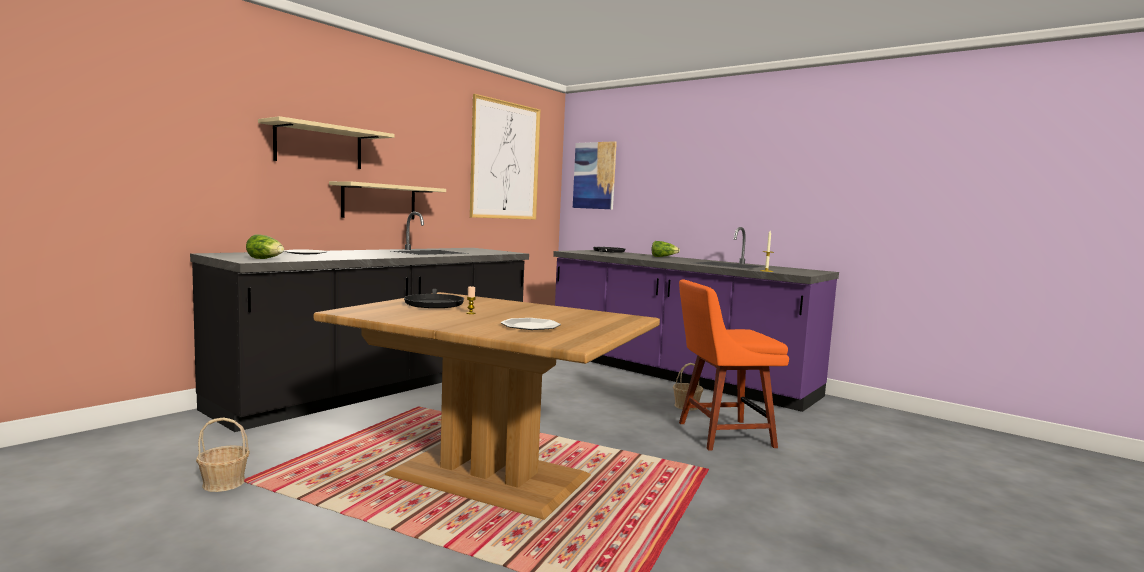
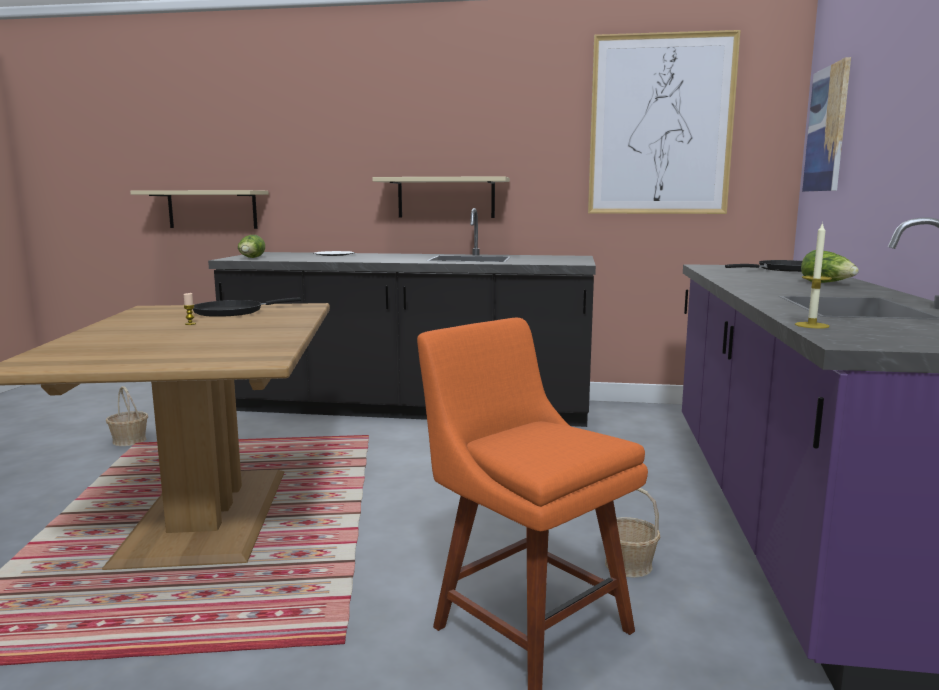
camera: 60 degrees right, 5 degrees up
(319, 146) = (372, 141): beige shelf -> beige shelf (212, 209)
(530, 326) = (129, 343): plate -> none

